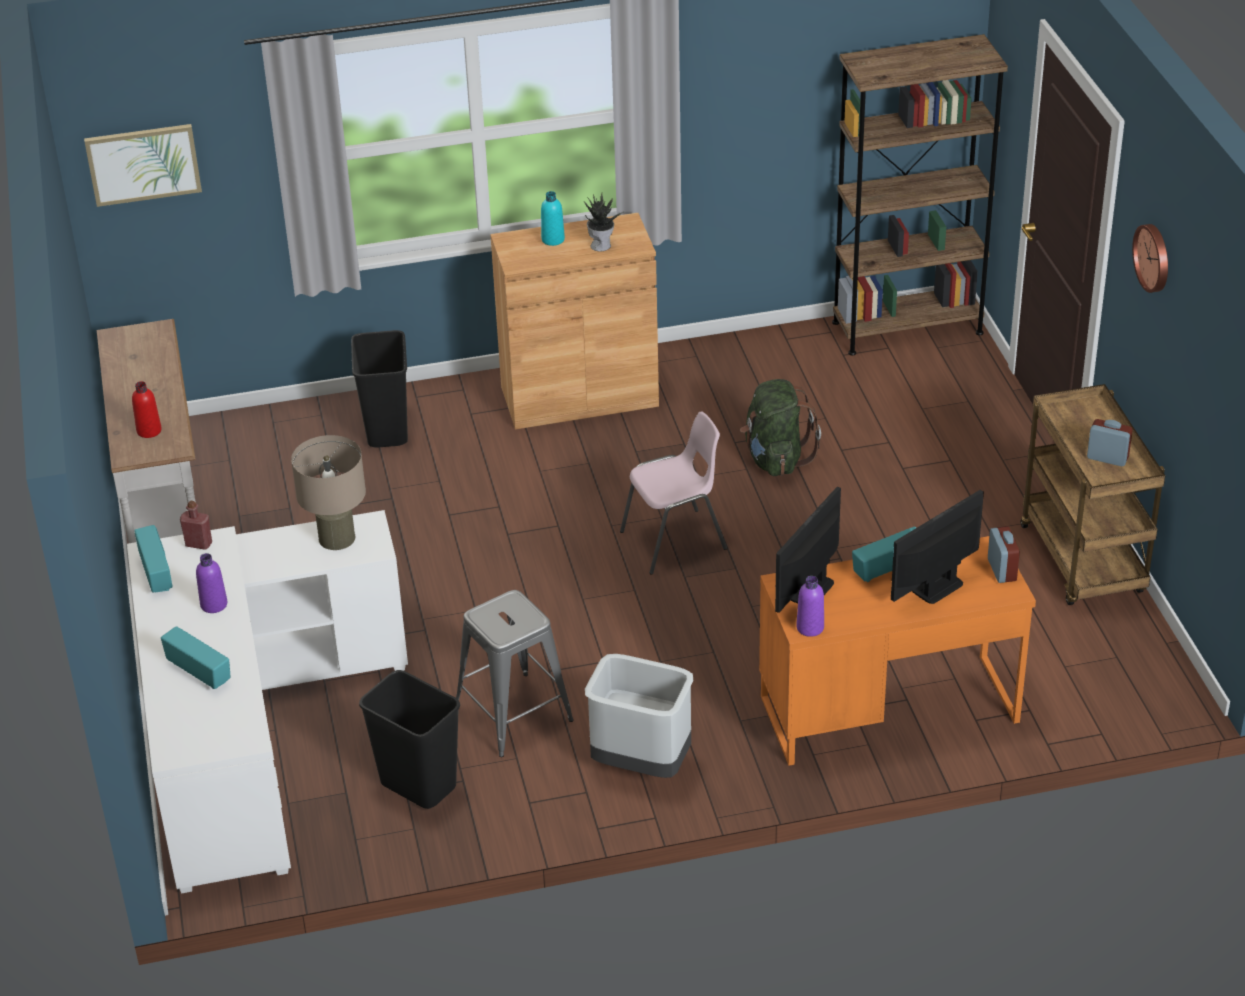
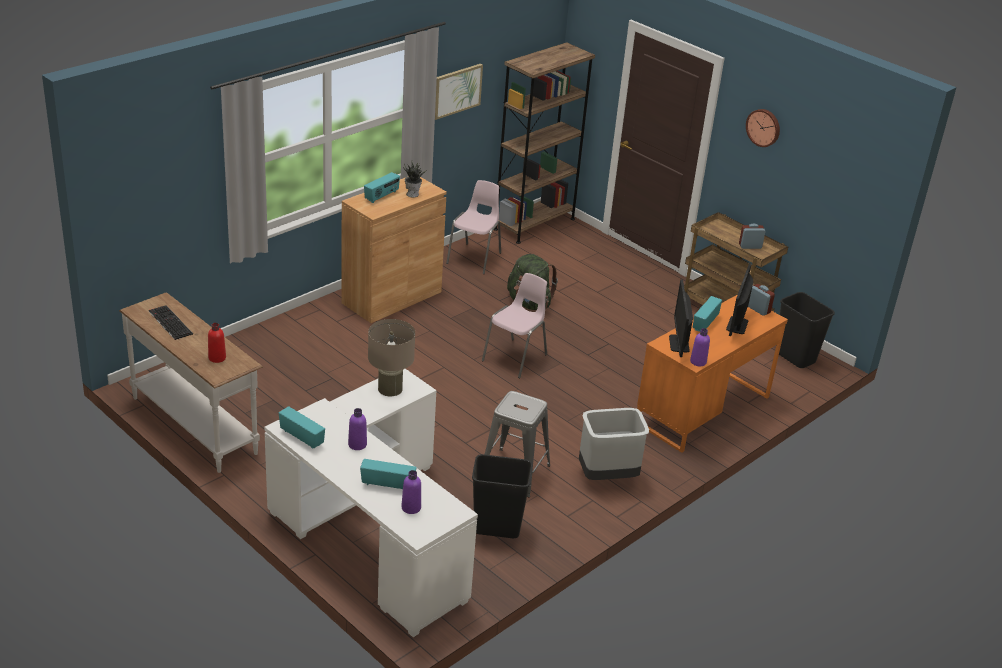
camera: 35 degrees left, 5 degrees down
(137, 364) = (169, 322): none -> keyboard
(143, 164) = (139, 186): picture -> picture (457, 90)
(198, 544) = (312, 414): red bottle -> none
(198, 713) = (411, 507): none -> purple bottle
(388, 431) = (295, 342): black trash can -> black trash can (796, 358)
(553, 239) = (382, 196): turquoise bottle -> radio
(759, 364) = (475, 258): none -> pink chair

